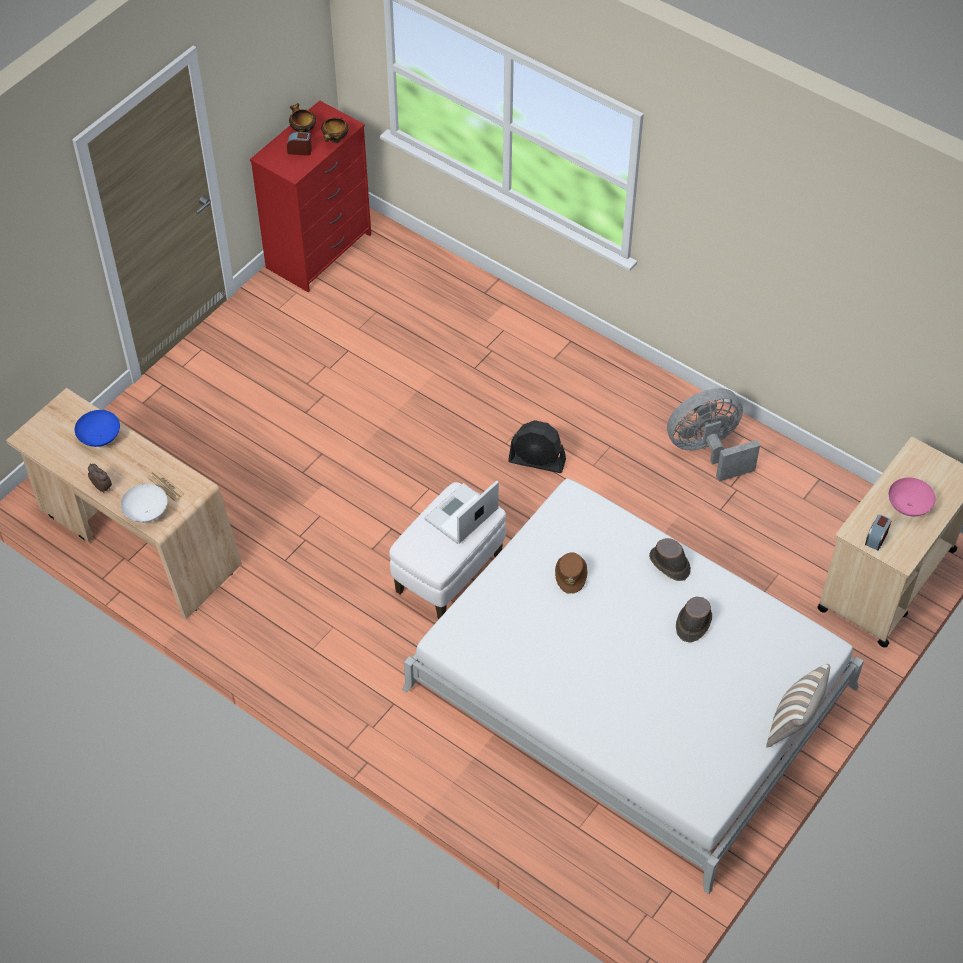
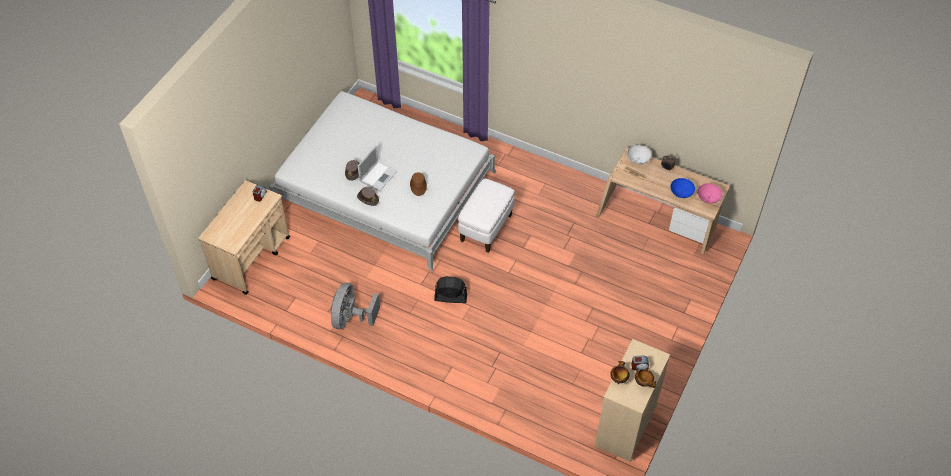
camera: 170 degrees right, 0 degrees up
(319, 251) = (625, 425): red dresser -> beige dresser
(460, 515) = (481, 209): laptop -> laptop (378, 175)
(708, 451) = (351, 318): grey fan -> grey fan turned 135 degrees clockwise
(793, 724) = (304, 136): pillow -> none
(909, 506) = (241, 214): pink bowl -> pink bowl (708, 198)

